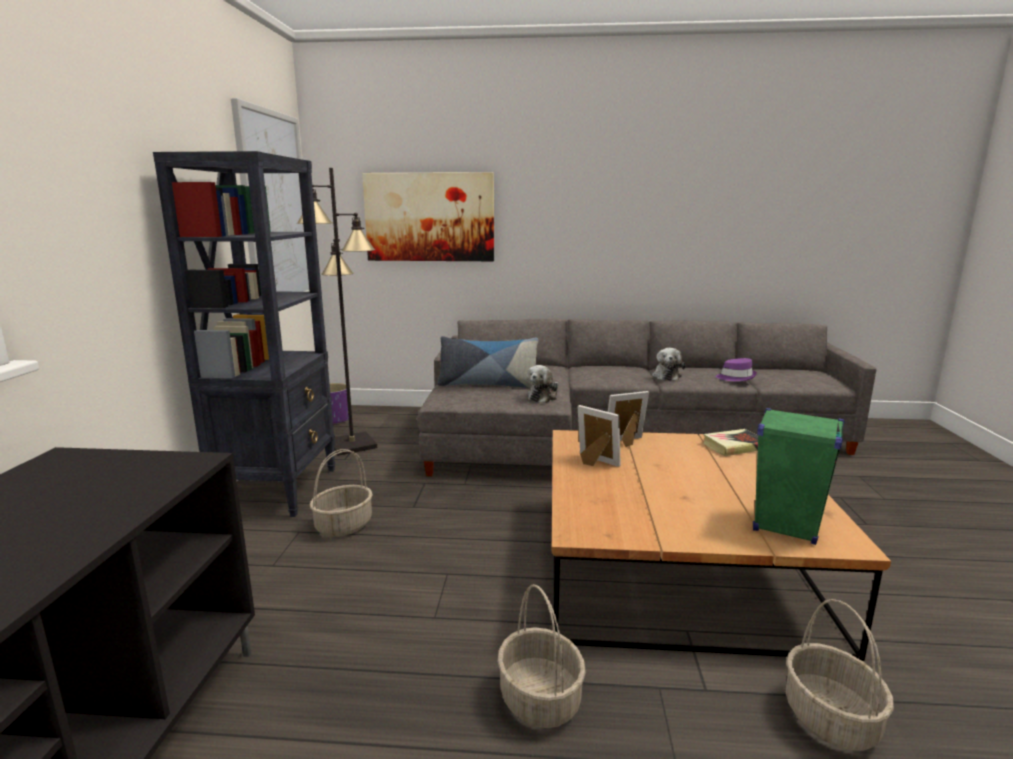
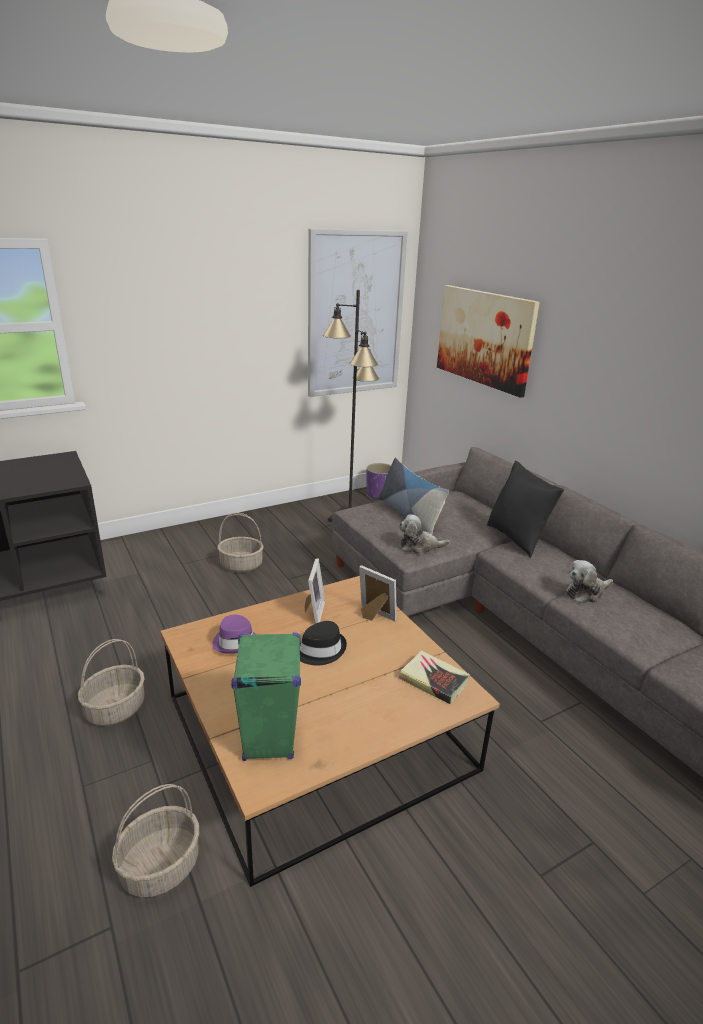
camera: 55 degrees right, 10 degrees up
(279, 489) = (262, 525): black bookcase -> none
(573, 369) = (517, 538): none -> black pillow
(662, 474) = (320, 650): none -> black hat
(736, 377) = (650, 639): purple hat -> purple hat (236, 641)

